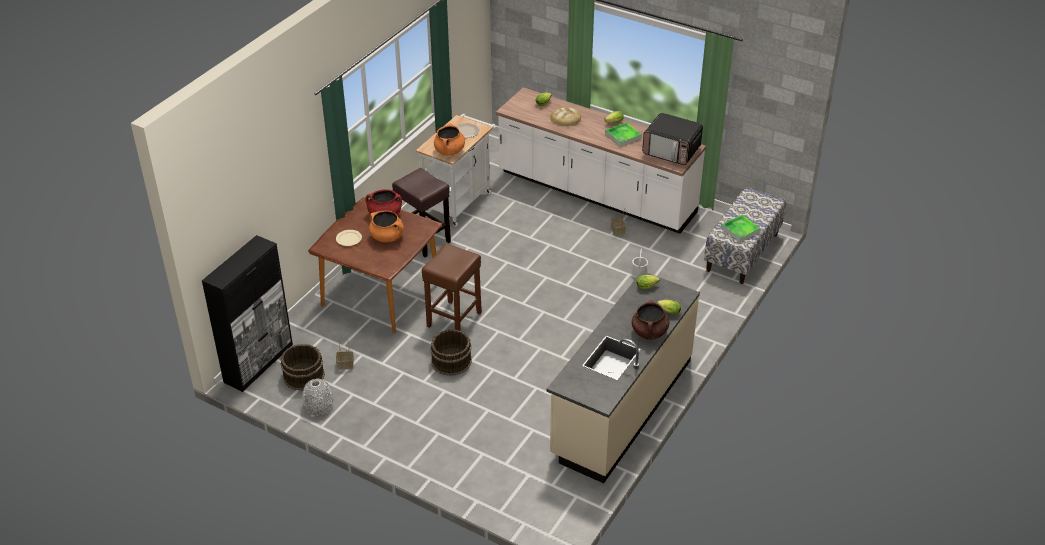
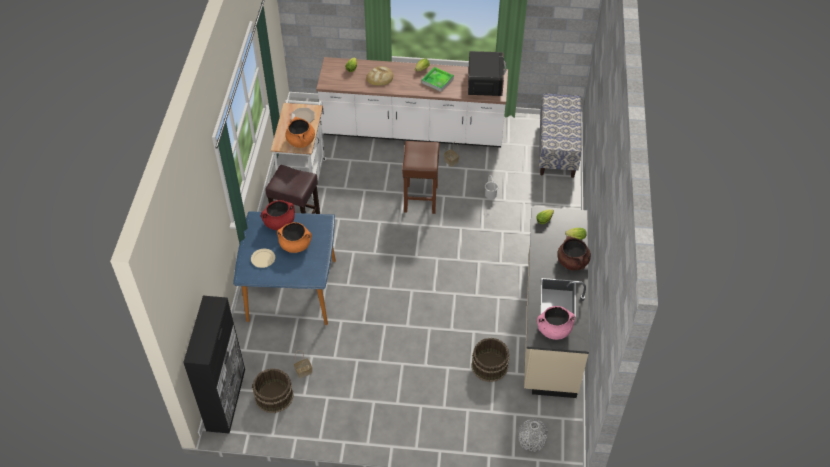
camera: 25 degrees left, 10 degrees up
(318, 405) = (305, 420): grey vase -> grey vase (532, 439)
(381, 293) = (292, 290): brown dining table -> blue dining table
(451, 361) = (390, 333): brown bucket -> brown bucket (489, 365)
(453, 320) = (369, 293): brown stool -> brown stool (421, 199)
(585, 384) = (554, 330): none -> pink cooking pot
(672, 151) = (485, 83): microwave -> microwave turned 90 degrees counterclockwise
(740, 230) = (563, 135): tray -> none

